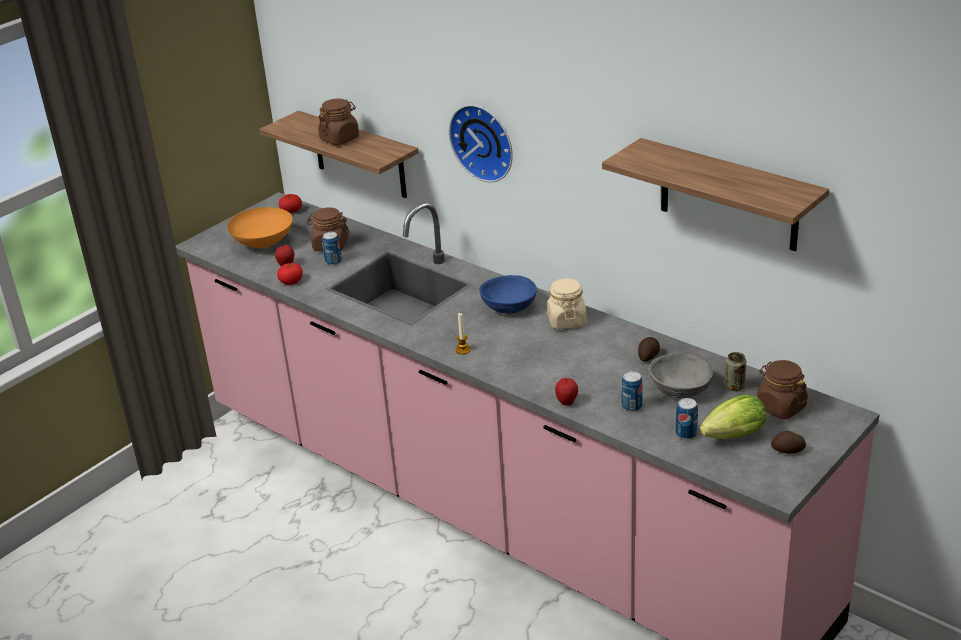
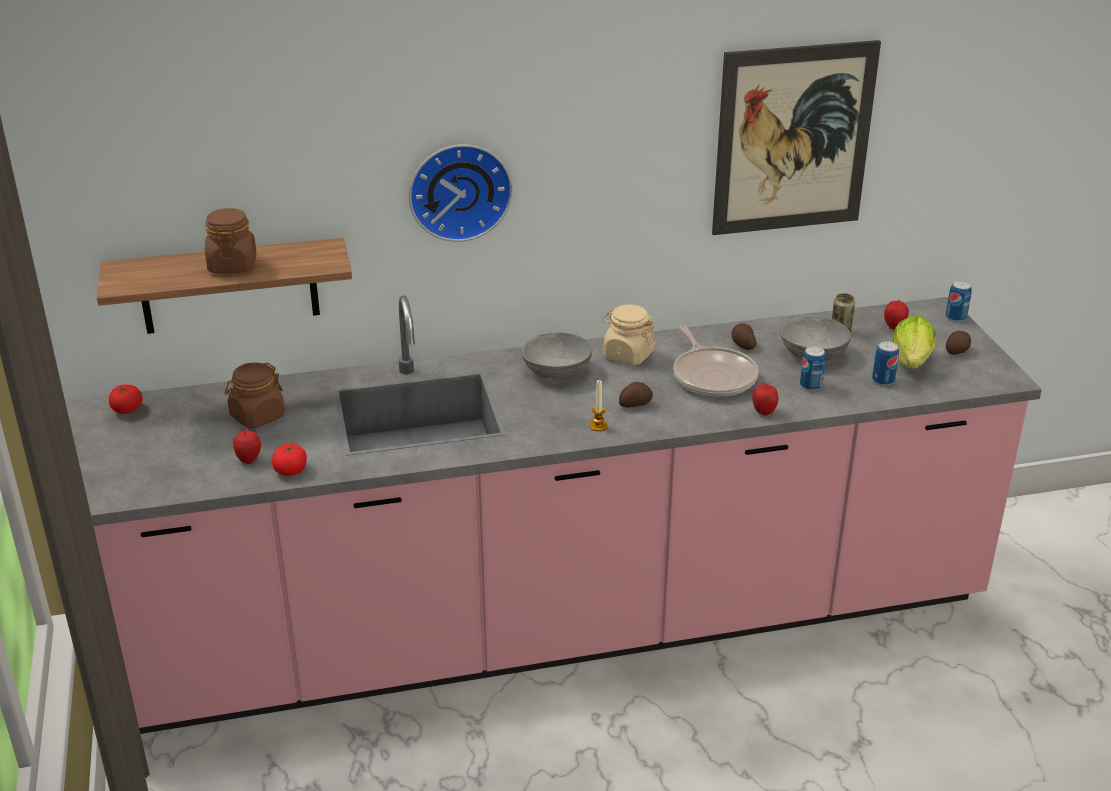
camera: 55 degrees left, 0 degrees up
(263, 244) = (169, 456): orange bowl -> none
(333, 261) = (295, 428): can -> can (955, 317)
(508, 350) = (634, 404): none -> potato
(509, 307) = (557, 371): blue bowl -> grey bowl
(586, 363) = (713, 376): none -> frying pan
(728, 196) = (793, 139): shelf -> picture
(780, 407) = (894, 326): brown jar -> apple

